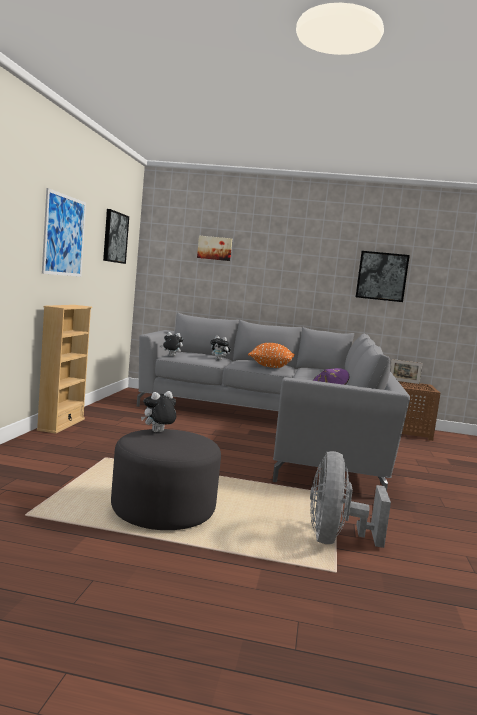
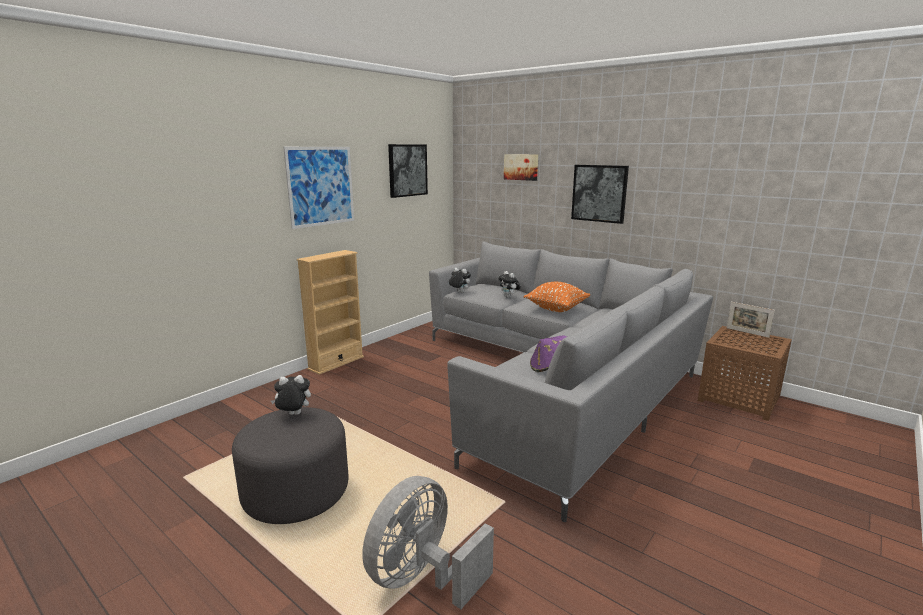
camera: 30 degrees right, 10 degrees up
(381, 276) = (720, 189): picture -> picture (599, 193)

